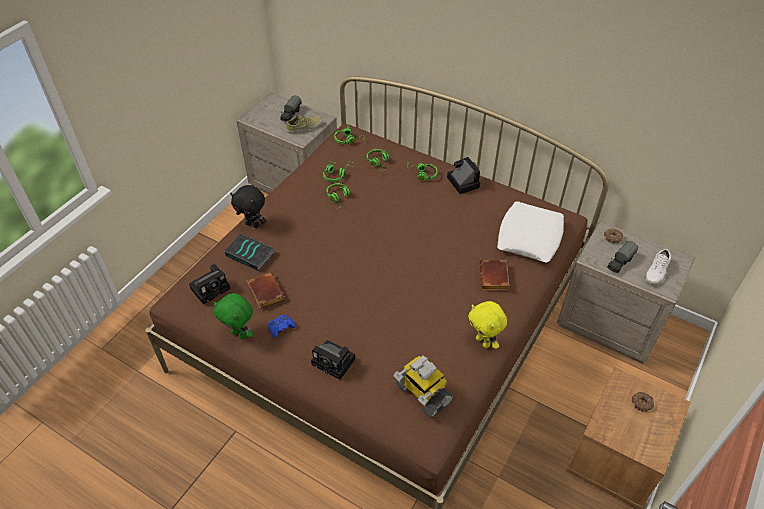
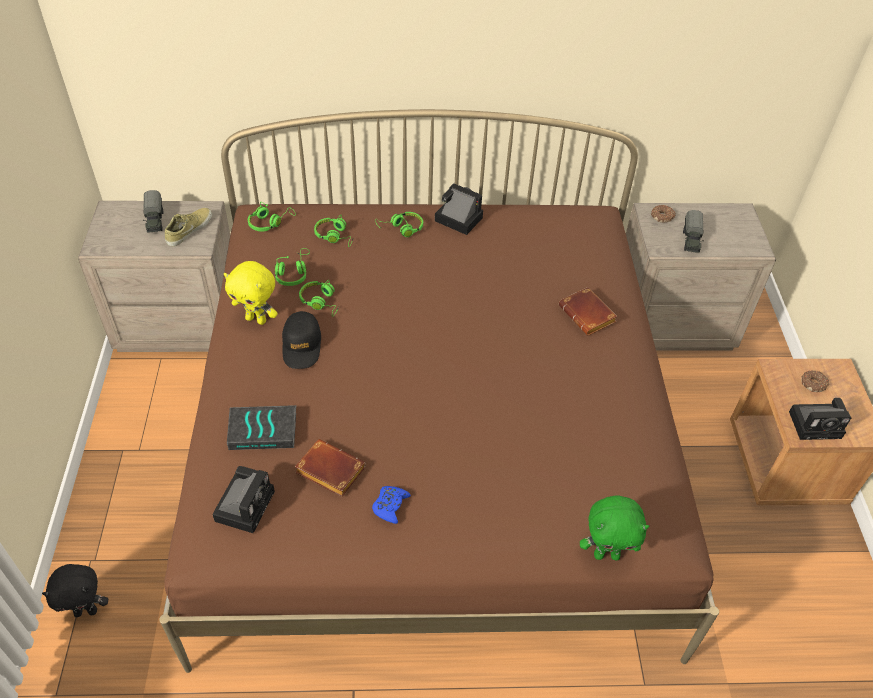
camera: 35 degrees left, 0 degrees up
(239, 334) = (338, 545): green plush toy -> green plush toy (606, 554)
(253, 224) = (230, 389): black plush toy -> black plush toy (86, 611)
(308, 217) = (302, 345): none -> black cap
(335, 362) = (497, 512): camera -> camera (817, 424)
(422, 394) = (629, 493): toy robot -> none
(483, 342) = (638, 395): yellow plush toy -> yellow plush toy (257, 319)
(529, 236) = (583, 251): white pillow -> none
(657, 272) = (733, 234): white shoe -> none

